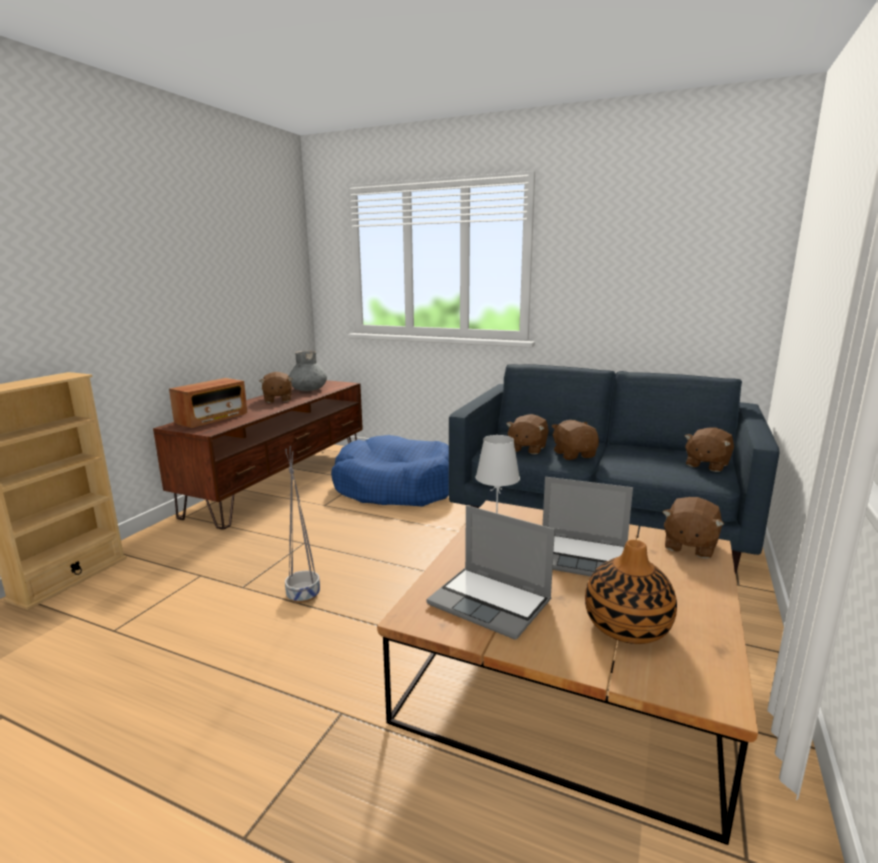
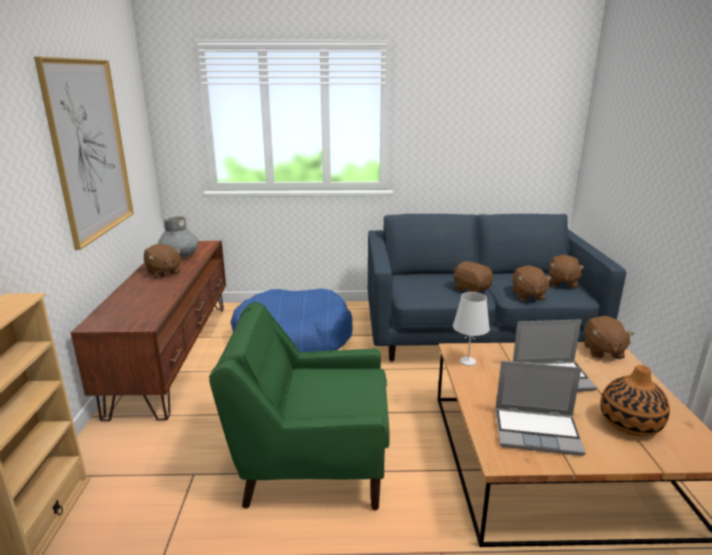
camera: 25 degrees left, 5 degrees up
(212, 419) = (124, 308): radio -> none
(215, 275) = (90, 149): none -> picture
(303, 594) = (311, 463): grey planter -> green armchair
(527, 448) = (432, 289): brown plush toy -> brown plush toy (528, 295)

